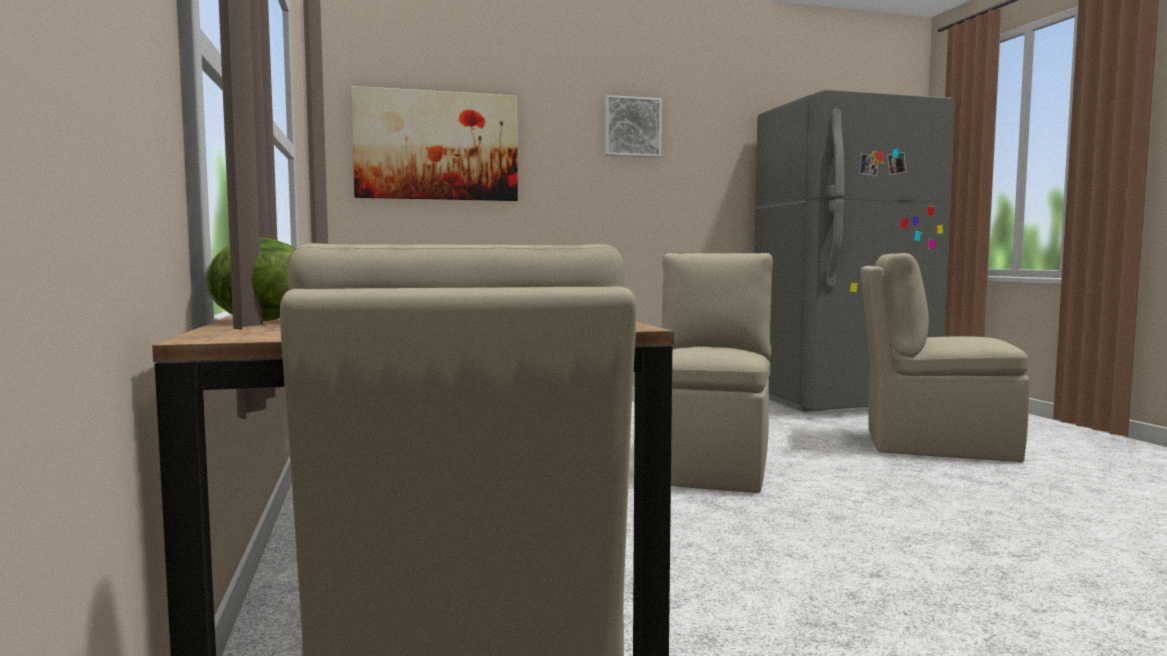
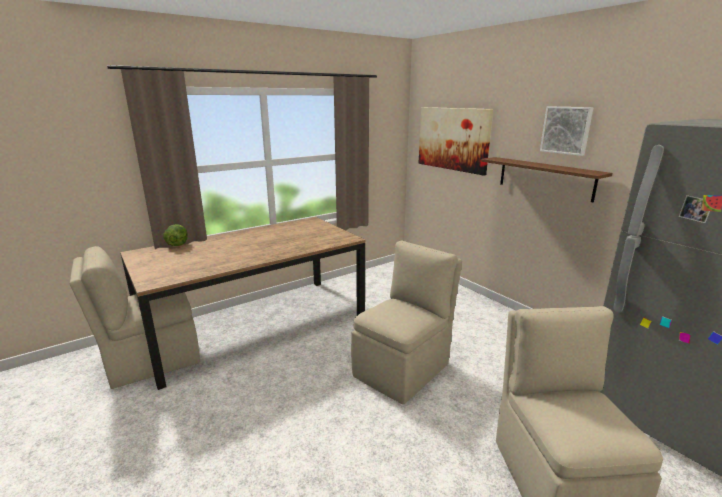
camera: 70 degrees right, 15 degrees up
(613, 192) = (545, 178): none -> brown shelf
(709, 466) = (403, 368): beige chair -> beige chair turned 45 degrees counterclockwise

